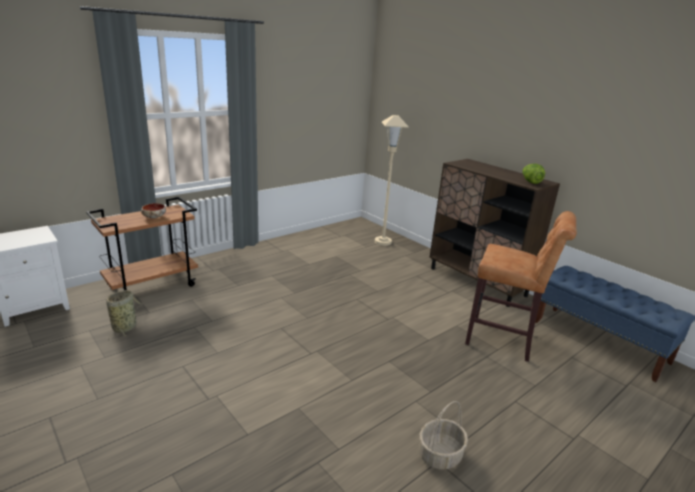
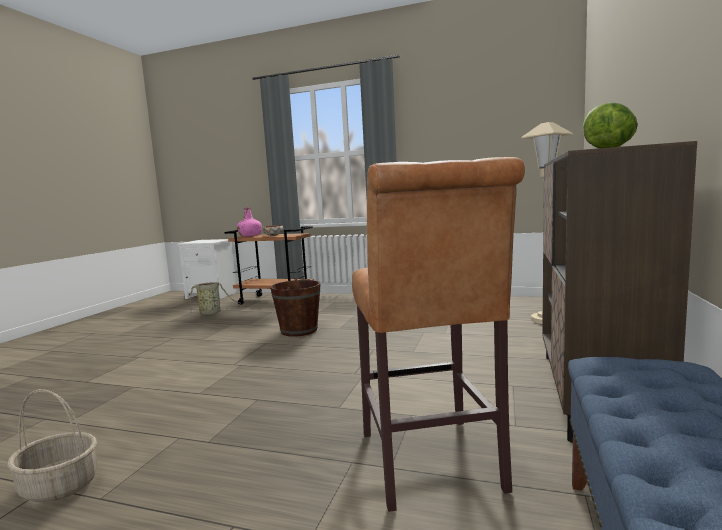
camera: 60 degrees right, 15 degrees down
(113, 221) = (250, 235): none -> pink bottle
(273, 307) = (299, 330): none -> brown bucket

